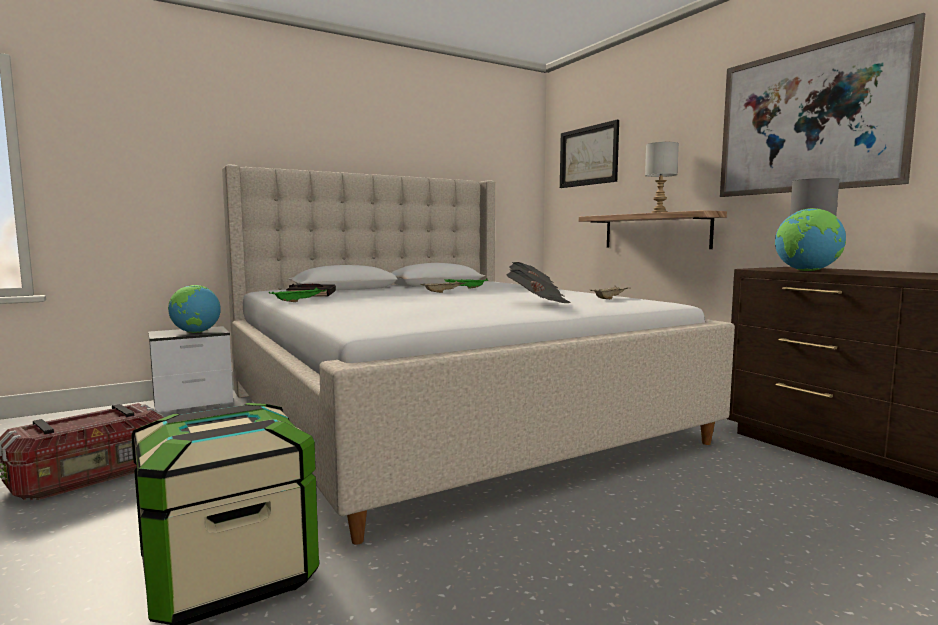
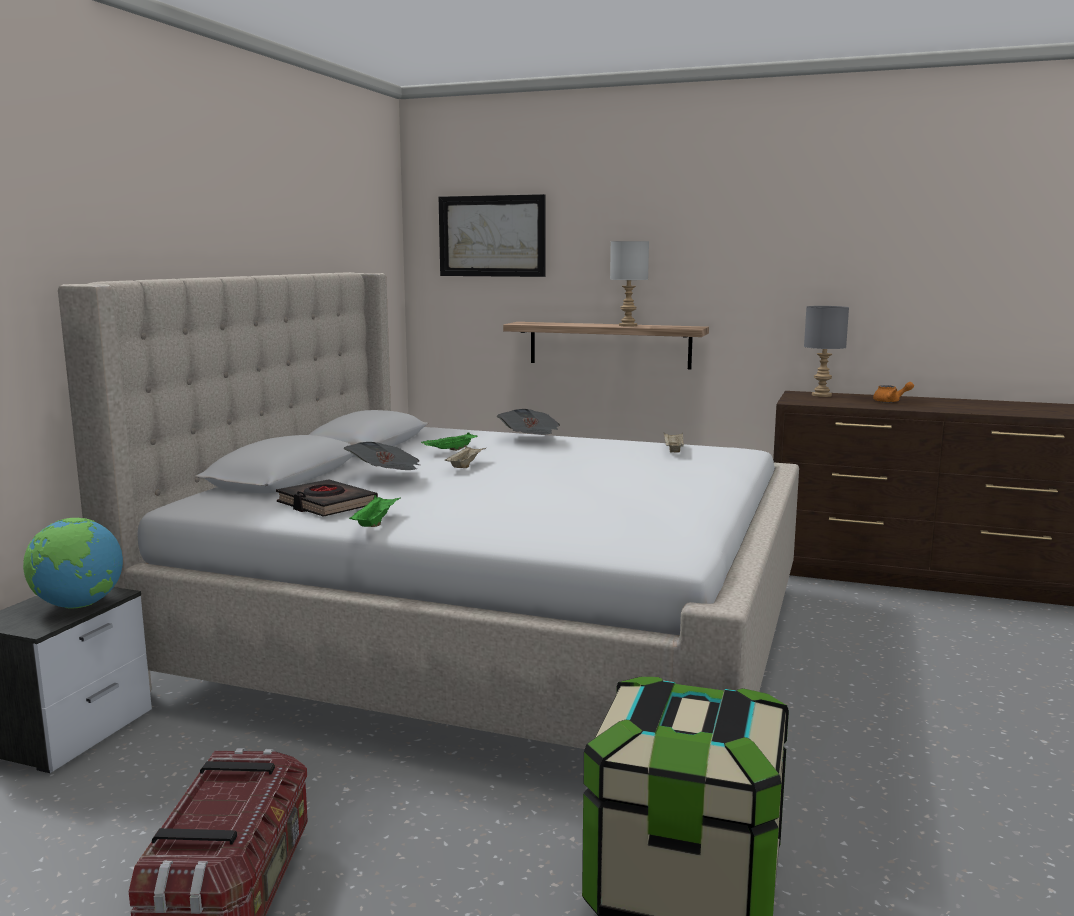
camera: 40 degrees left, 5 degrees up
(539, 304) = (656, 475): newspaper -> newspaper (386, 477)
(806, 271) = (847, 404): globe -> none
(807, 119) = (801, 237): picture -> none
(870, 272) = (890, 401): none -> orange teapot

